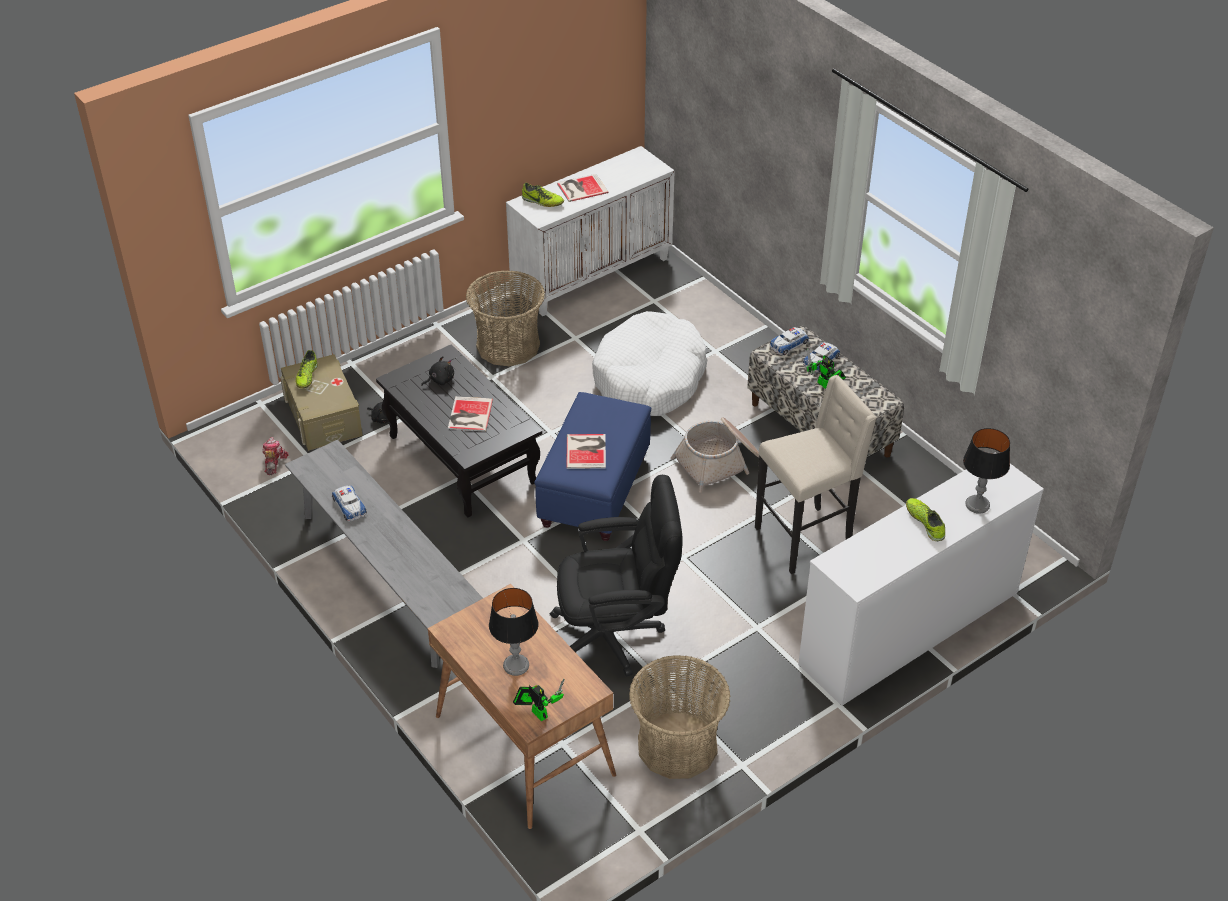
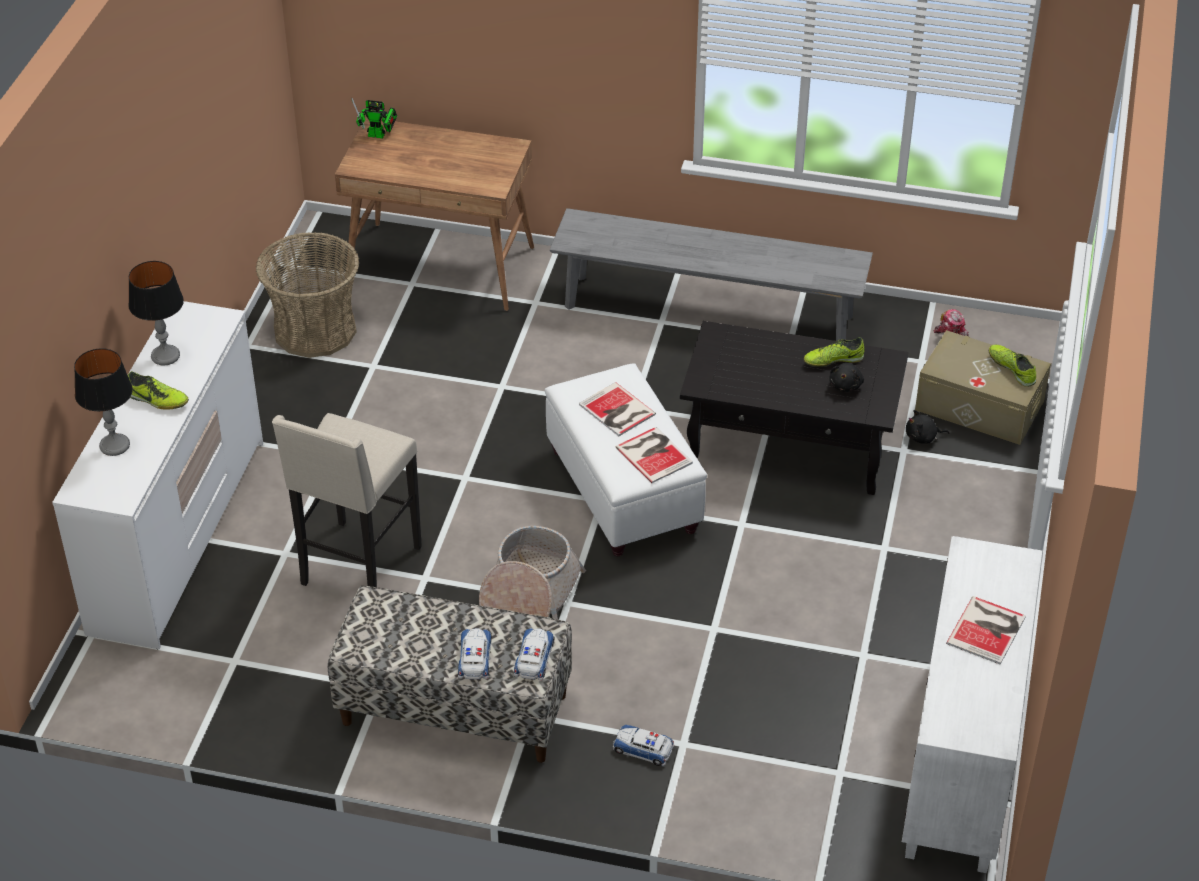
camera: 140 degrees right, 0 degrees up
(349, 506) = (764, 252): toy car -> toy car (643, 749)
(469, 415) = (768, 368): book -> book (654, 454)
(508, 345) = (921, 596): basket -> none
(516, 665) = (431, 152): table lamp -> table lamp (166, 356)
(542, 202) = (1001, 577): shoe -> shoe (833, 360)
(595, 490) = (624, 491): blue ottoman -> white ottoman
(617, 635) = (454, 379): black office chair -> none
(649, 379) = (716, 653): white dog bed -> none
(825, 385) = (439, 626): toy robot -> none

